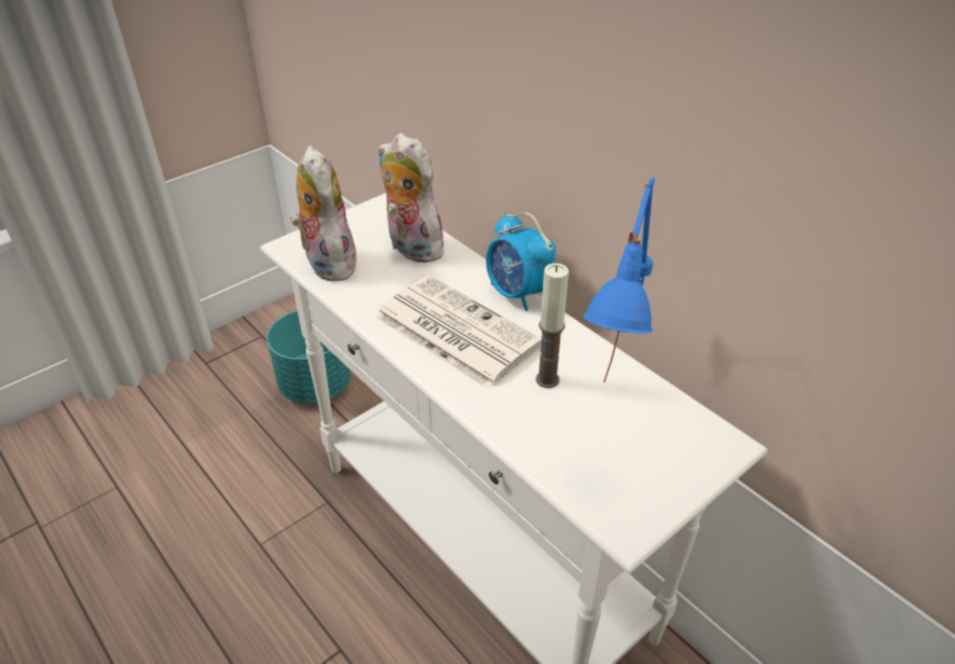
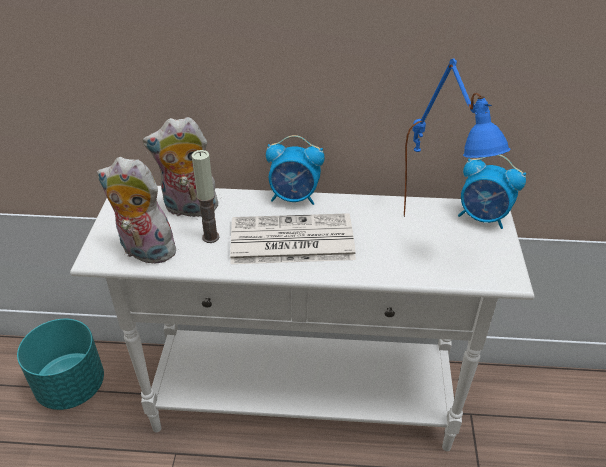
camera: 45 degrees left, 0 degrees up
(547, 379) = (377, 234): candle -> candle (210, 237)
(698, 444) = (483, 218): none -> alarm clock

